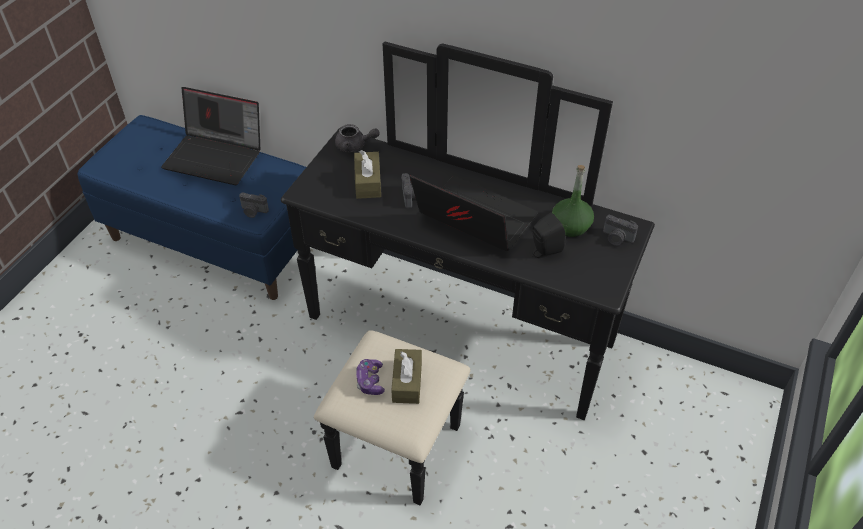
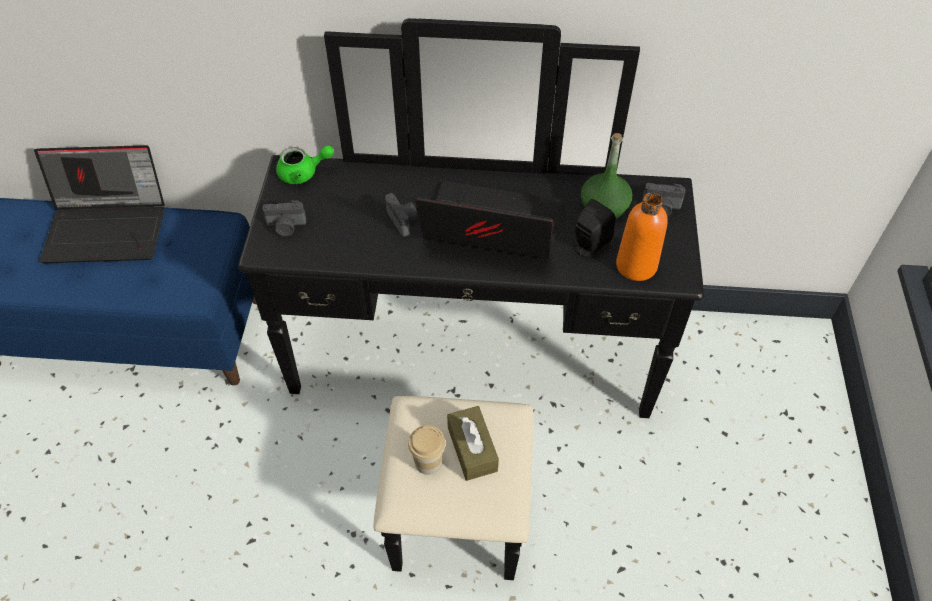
camera: 20 degrees left, 5 degrees up
(253, 211) = (189, 288): camera -> camera (286, 227)
(355, 146) = (303, 173): grey teapot -> green teapot
(368, 182) = (341, 216): brown tissue box -> none
(370, 381) = (428, 462): game controller -> cup
(575, 275) = (636, 265): none -> orange bottle

